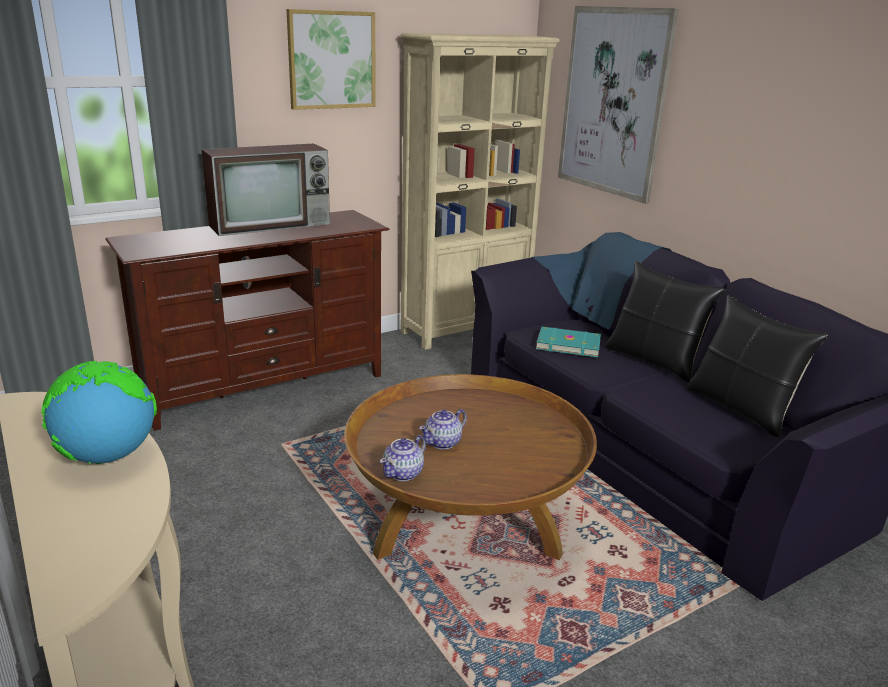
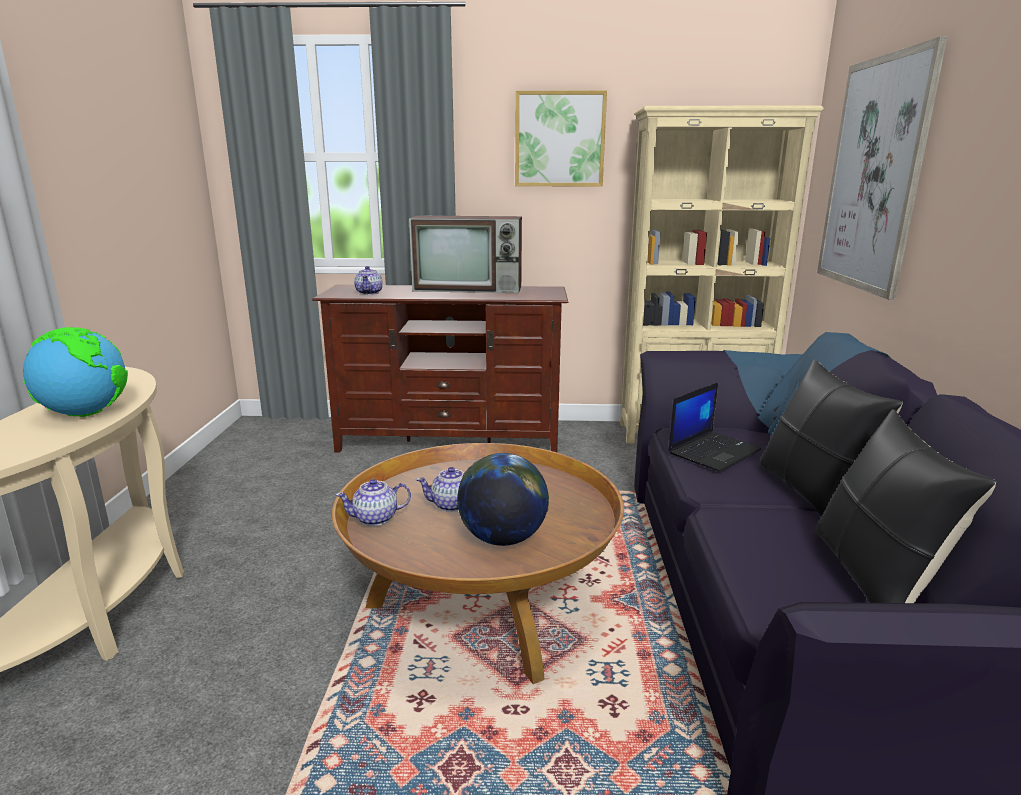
camera: 35 degrees right, 5 degrees down
(176, 245) = (369, 293): none -> teapot
(515, 456) = (503, 539): none -> globe
(568, 344) = (714, 451): turquoise book -> laptop

